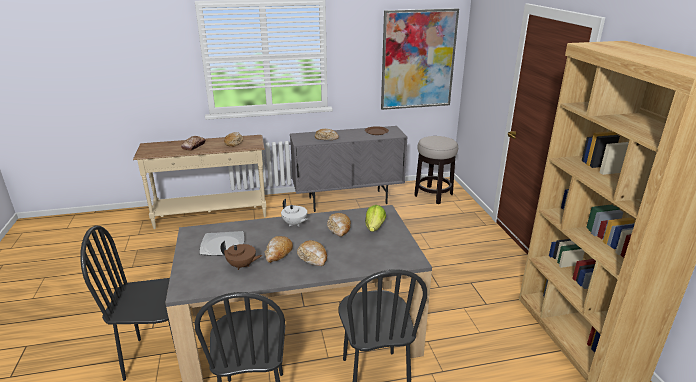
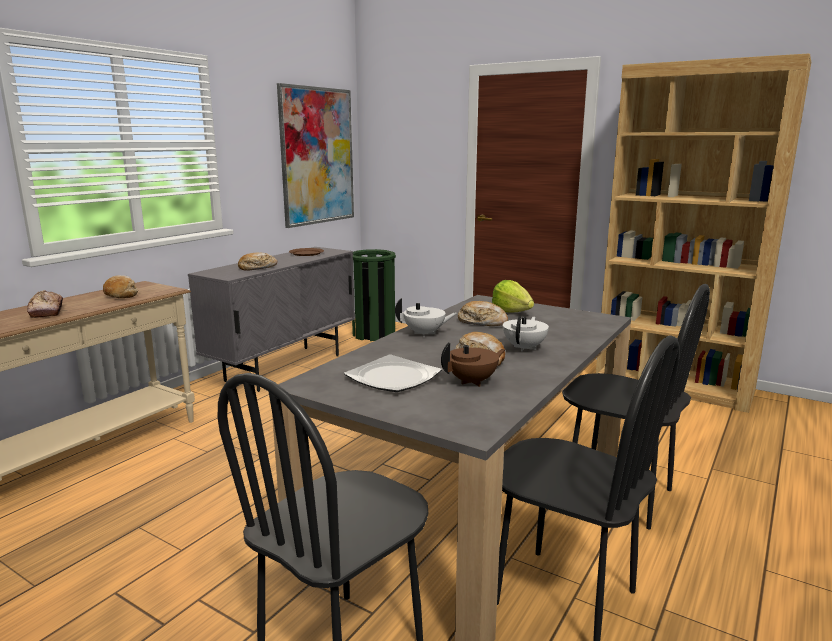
camera: 45 degrees left, 10 degrees down
(313, 258) = (525, 348): bread -> white teapot
(433, 195) = (373, 334): stool -> green trash can

